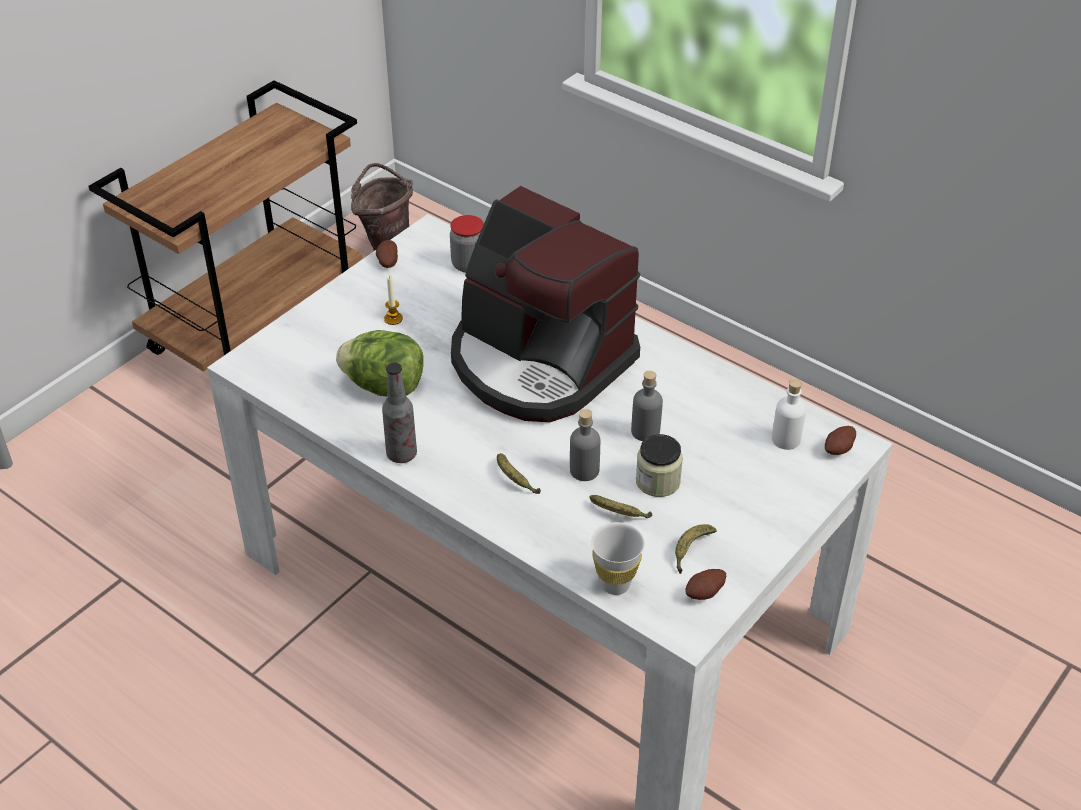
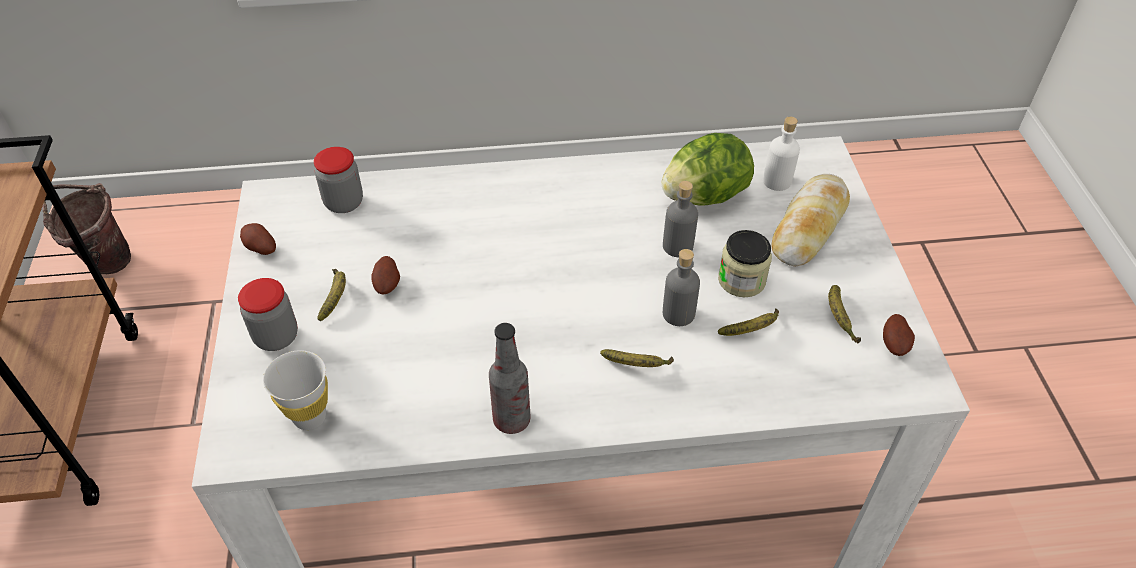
camera: 45 degrees left, 5 degrees up
(335, 319) = (276, 337): none -> jar
(384, 386) = (410, 367): lettuce -> lettuce (704, 196)
(393, 319) = (335, 297): candle -> banana
(538, 362) = (519, 248): coffee machine -> none
(615, 584) = (830, 392): white cup -> white cup (309, 417)
(761, 484) = (808, 227): none -> bread
(839, 449) = (818, 164): potato -> potato (388, 284)

